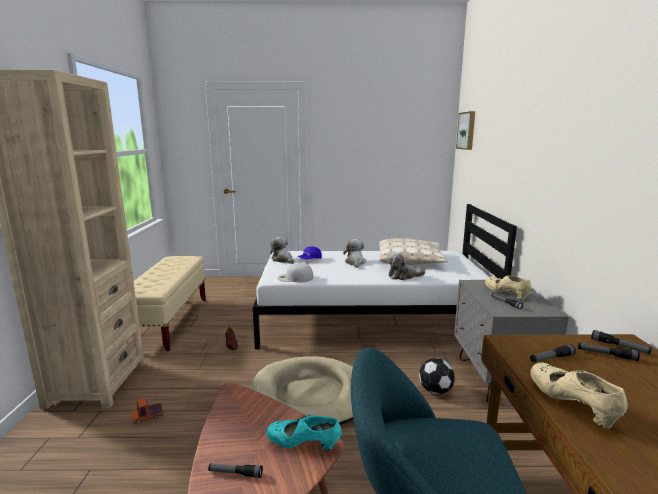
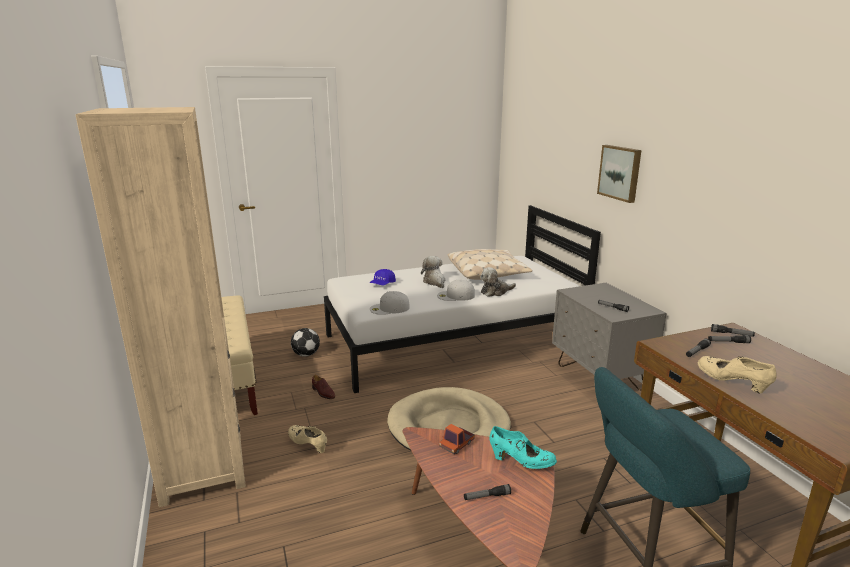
camera: 20 degrees left, 5 degrees up
(148, 416) = (297, 484): toy truck -> toy truck (456, 444)
(283, 260) = (353, 288): plush toy -> none
(303, 445) = (521, 462): turquoise shoe -> turquoise shoe turned 150 degrees counterclockwise
(362, 275) = (455, 296): none -> white cap
(434, 390) = (554, 398): football -> football (305, 354)
(467, 130) = (519, 125): picture -> picture (620, 172)
(506, 294) = (606, 299): beige shoe -> beige shoe (308, 445)

